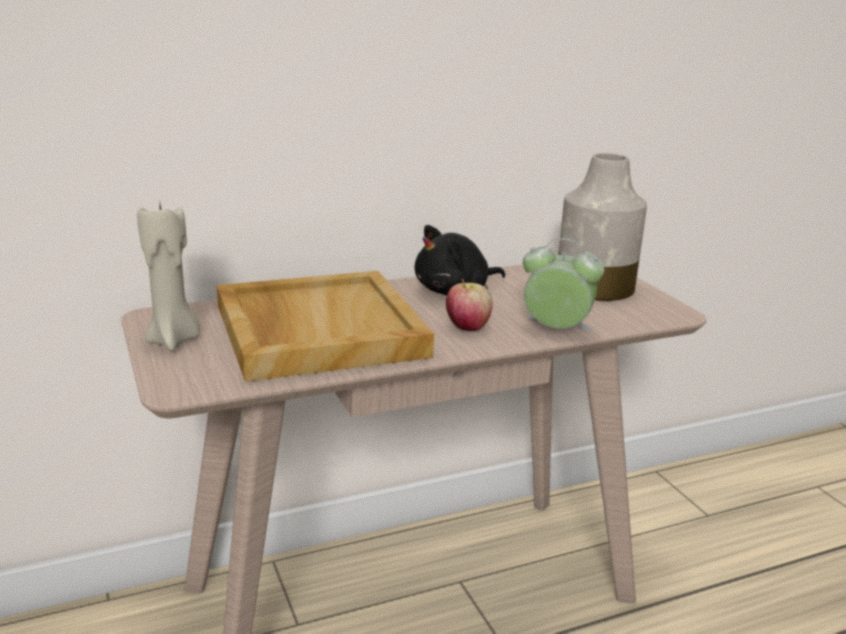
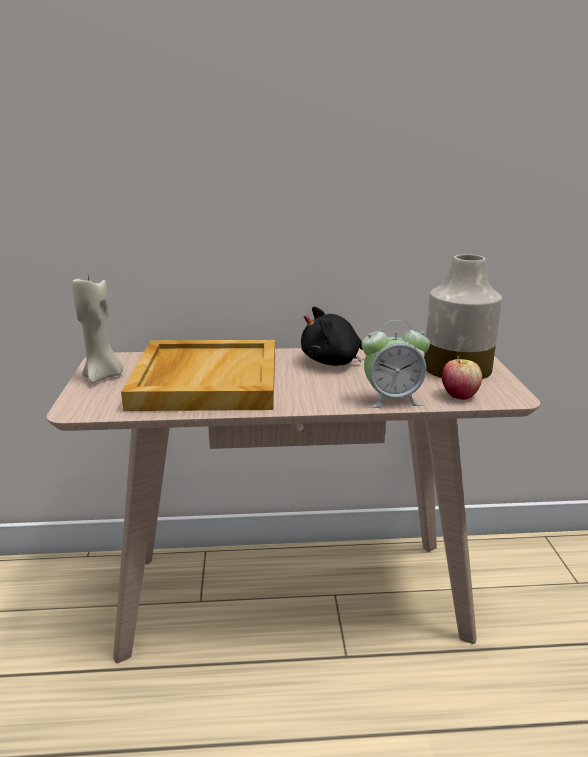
camera: 20 degrees right, 0 degrees up
(467, 327) = (321, 389): apple -> apple (459, 395)
(556, 330) = (392, 400): alarm clock -> alarm clock turned 135 degrees clockwise

